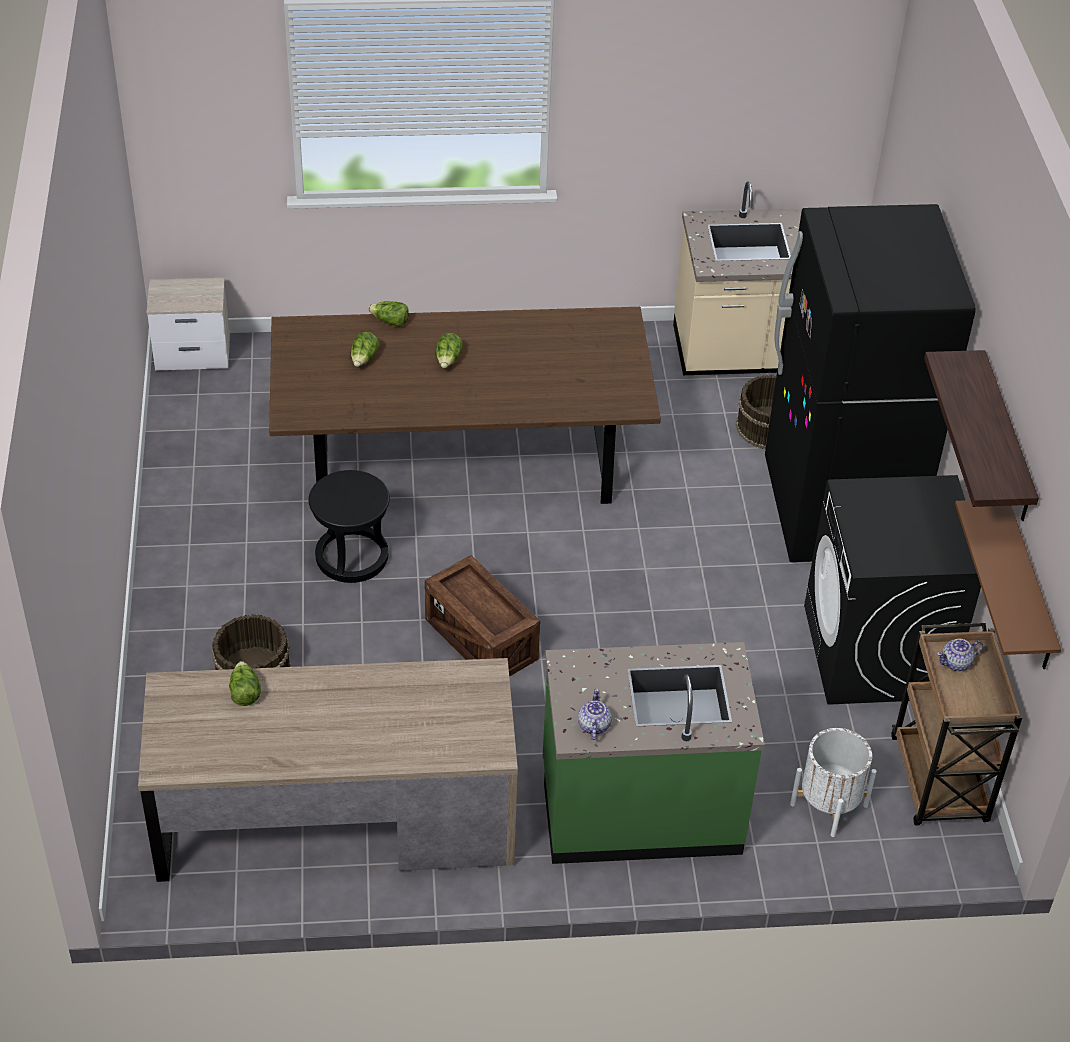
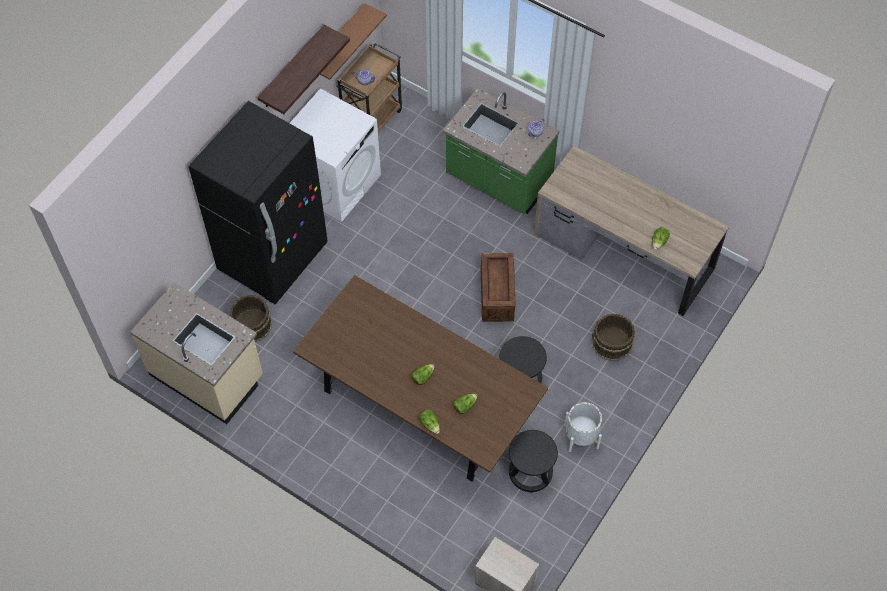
camera: 140 degrees left, 15 degrees up
(249, 466) = (530, 472): none -> black stool
(829, 805) = (424, 137): white planter -> white planter (581, 436)
(876, 652) = (335, 183): black washing machine -> white washing machine

